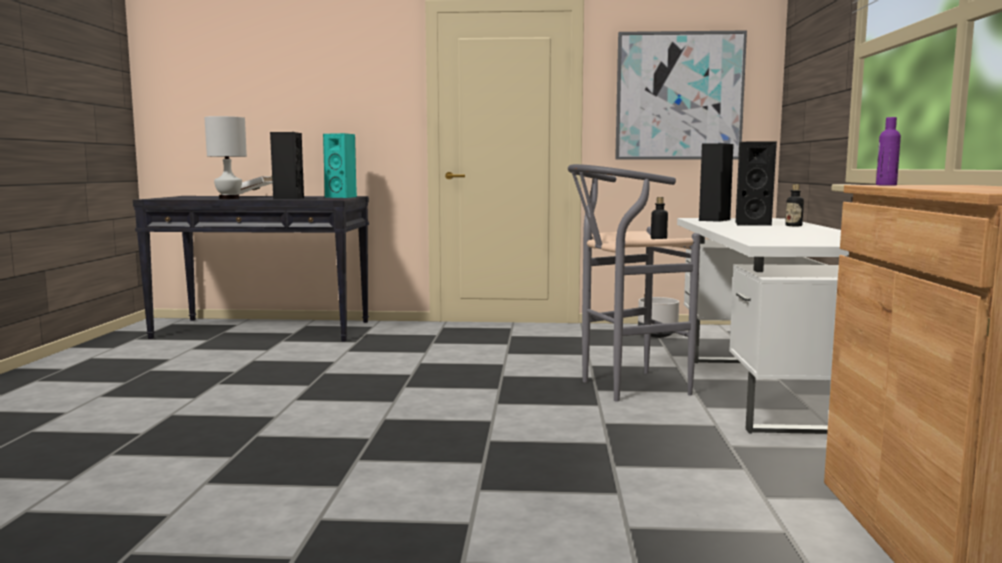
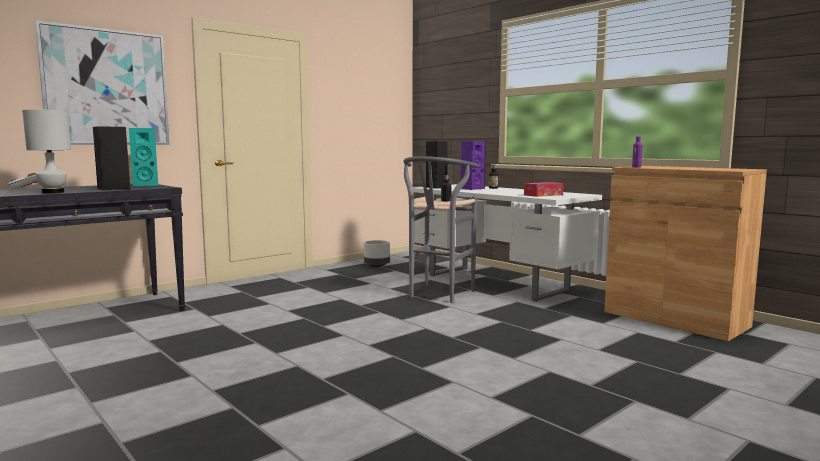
camera: 45 degrees left, 0 degrees up
(679, 96) = (363, 107): picture -> picture (106, 87)
(751, 224) = (471, 188): black speaker -> purple speaker
(790, 239) = (543, 195): none -> tissue box

